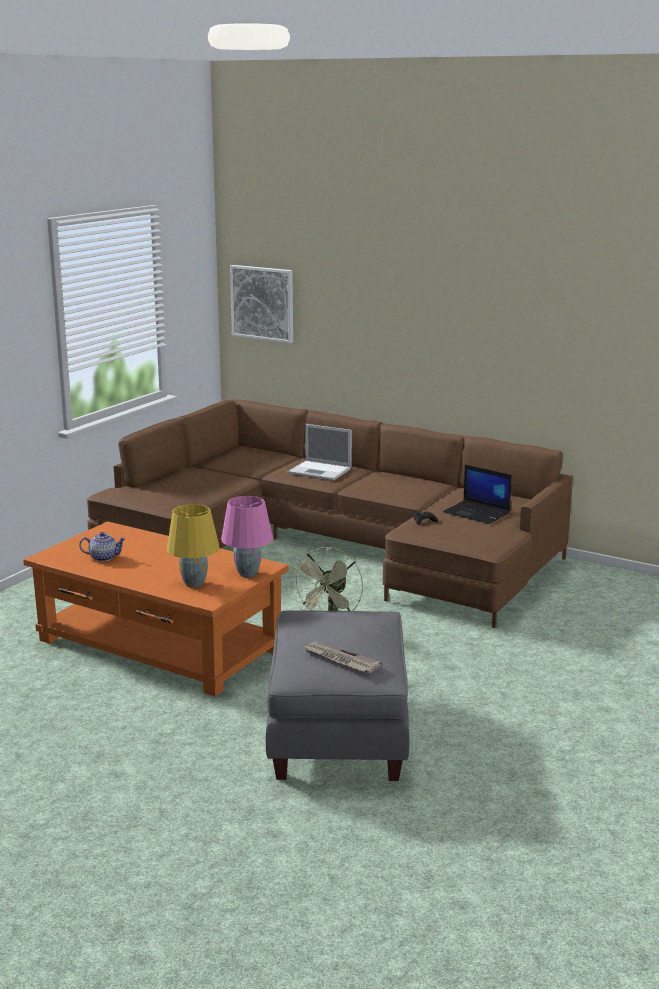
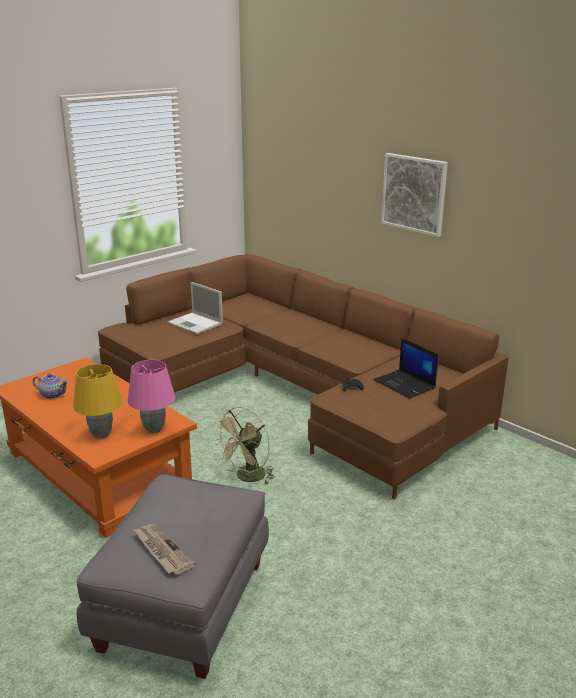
camera: 15 degrees right, 5 degrees up
(262, 303) = (272, 175): picture -> picture (414, 193)
(321, 471) = (296, 324): laptop -> laptop (196, 324)

